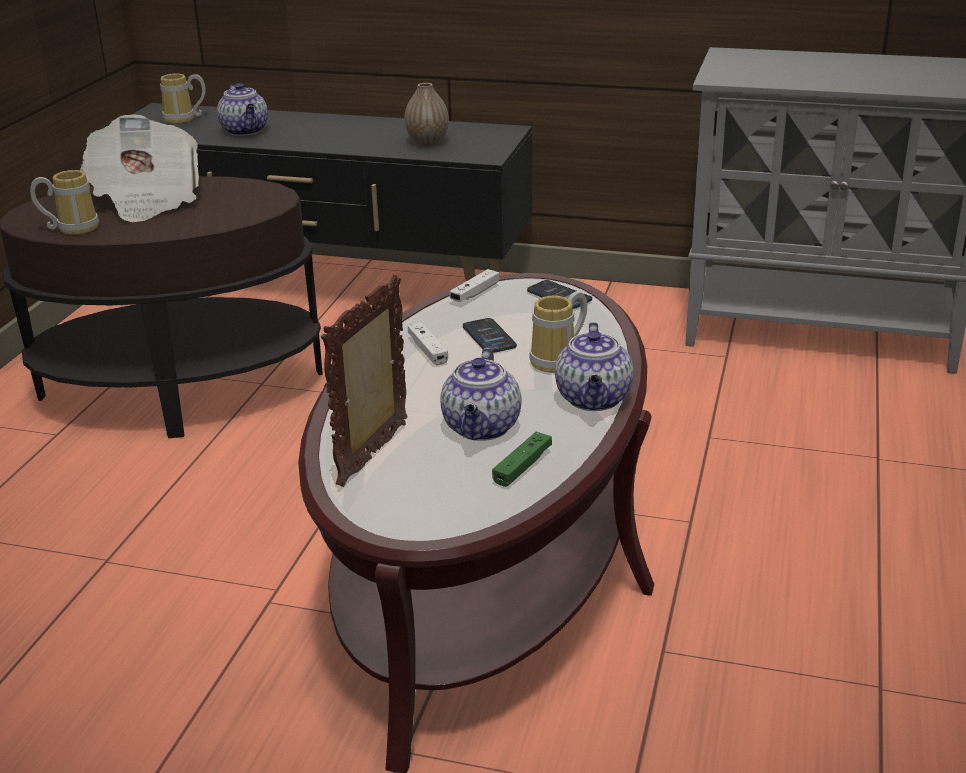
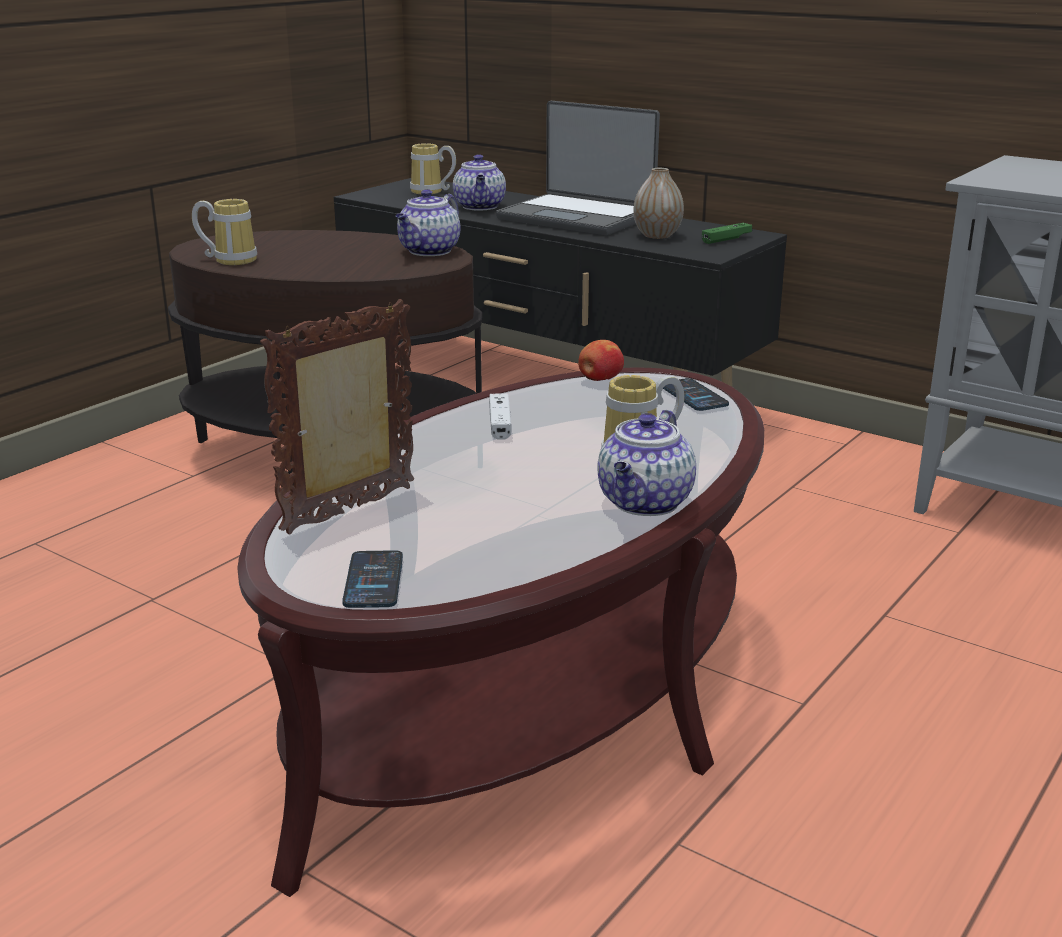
camera: 20 degrees right, 5 degrees down
(146, 199) = (321, 246): newspaper -> none
(343, 131) = (578, 217): none -> laptop
(475, 293) = (599, 380): white game controller -> apple
(482, 429) = (491, 508): teapot -> teapot (429, 251)
(489, 337) = (579, 422): phone -> phone (373, 581)
(522, 467) = (502, 555): green game controller -> green game controller (726, 239)

